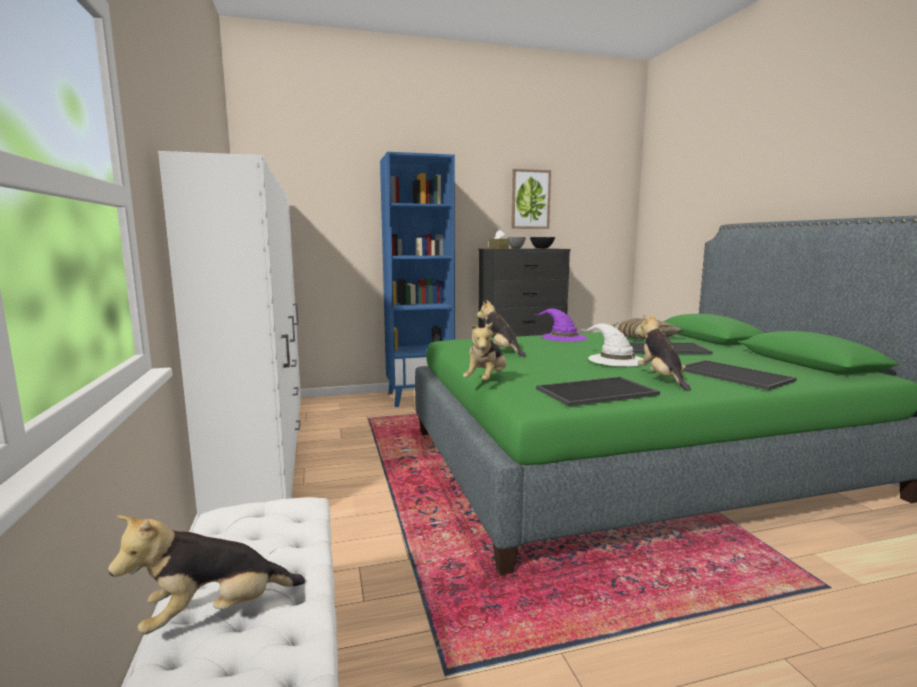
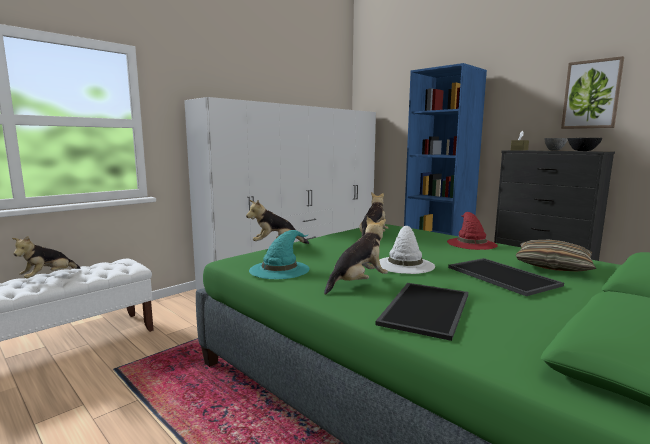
camera: 60 degrees right, 0 degrees up
(215, 614) = (48, 277): plush toy -> plush toy turned 90 degrees counterclockwise
(563, 337) = (471, 243): purple hat -> red hat
(596, 392) = (280, 269): tray -> turquoise hat

